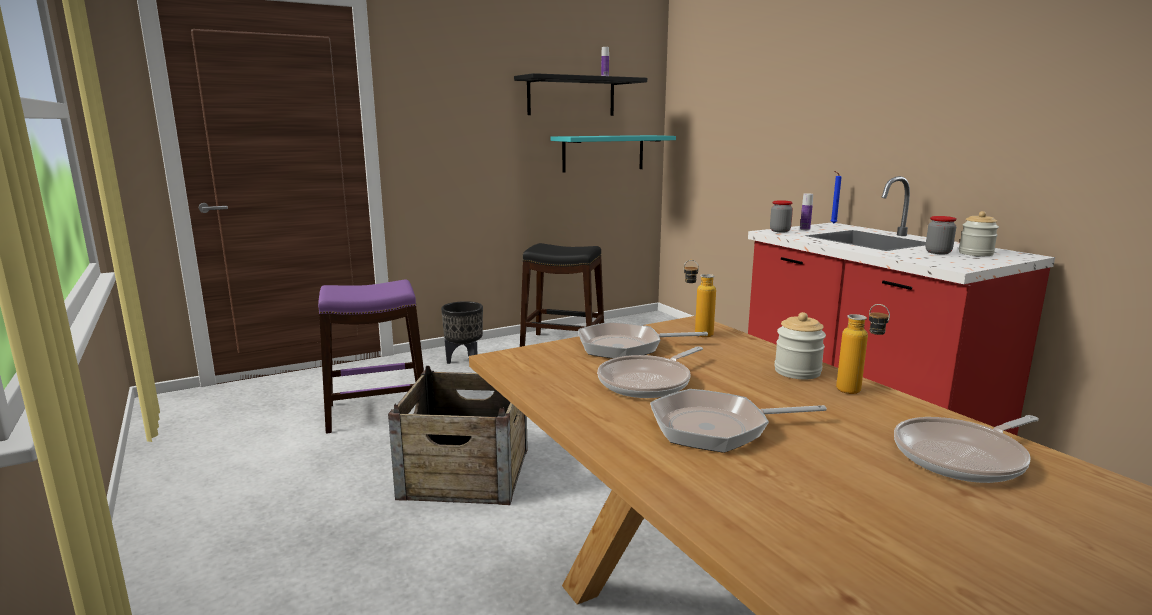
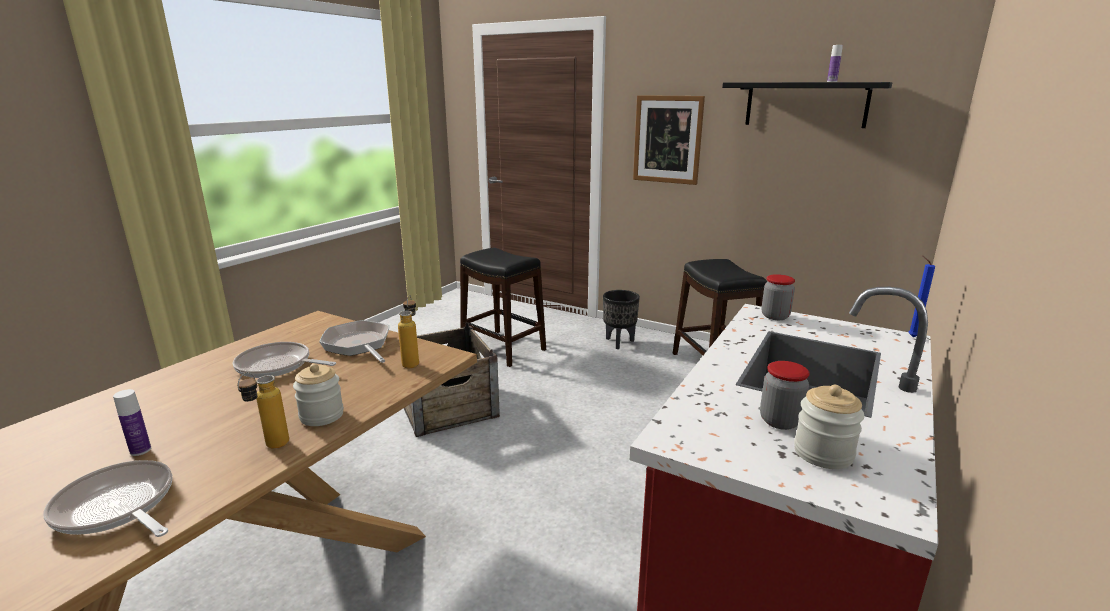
camera: 60 degrees right, 5 degrees up
(376, 412) = (503, 347): purple stool -> black stool
(455, 133) = (667, 139): none -> picture
(603, 153) = (843, 173): turquoise shelf -> none
(717, 428) = (186, 402): frying pan -> none
(805, 229) = (818, 326): bottle -> bottle (140, 450)

